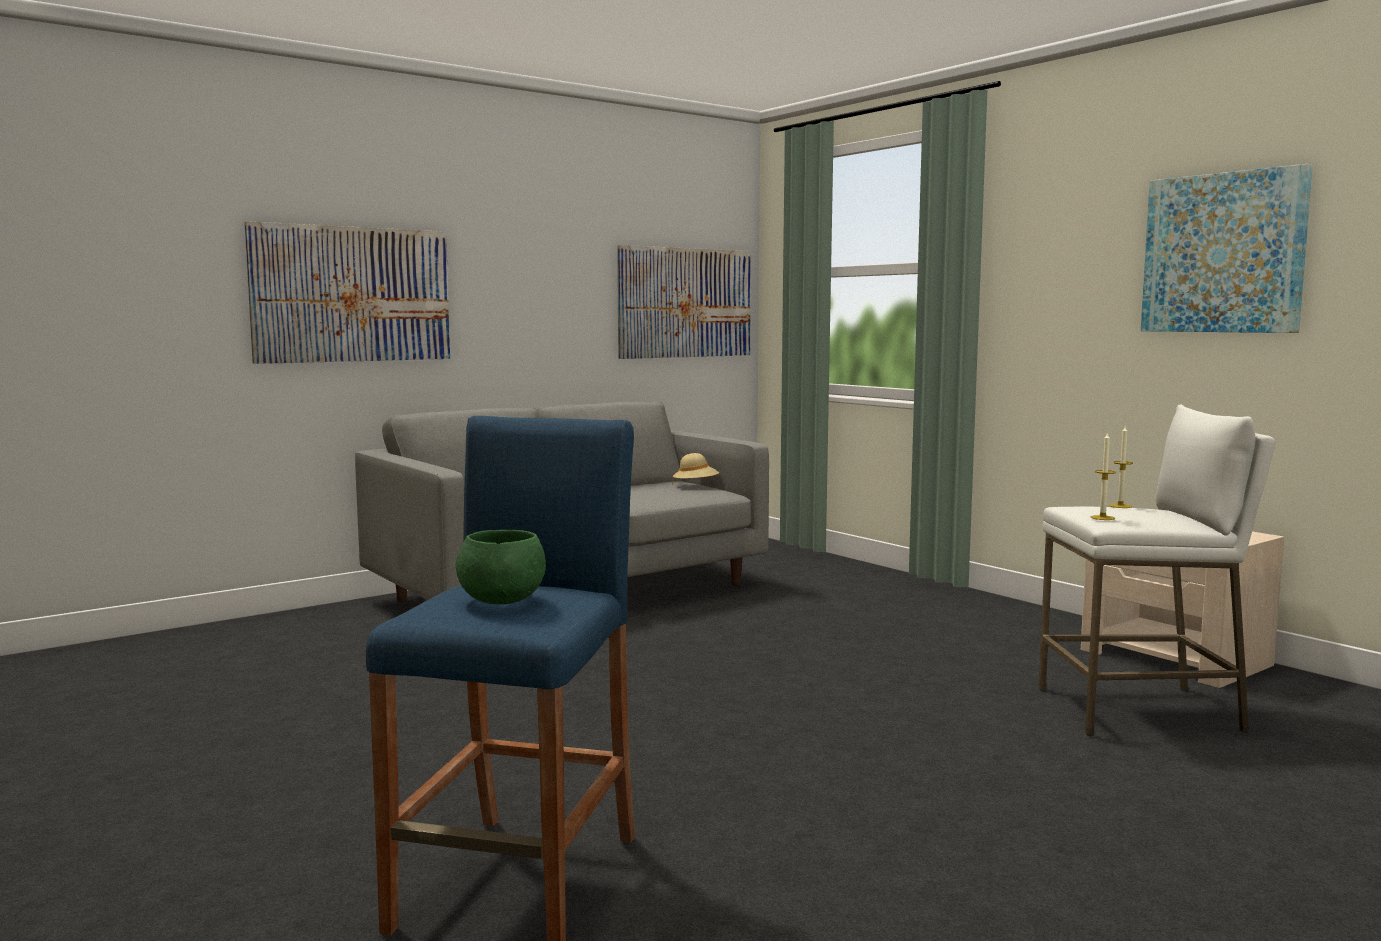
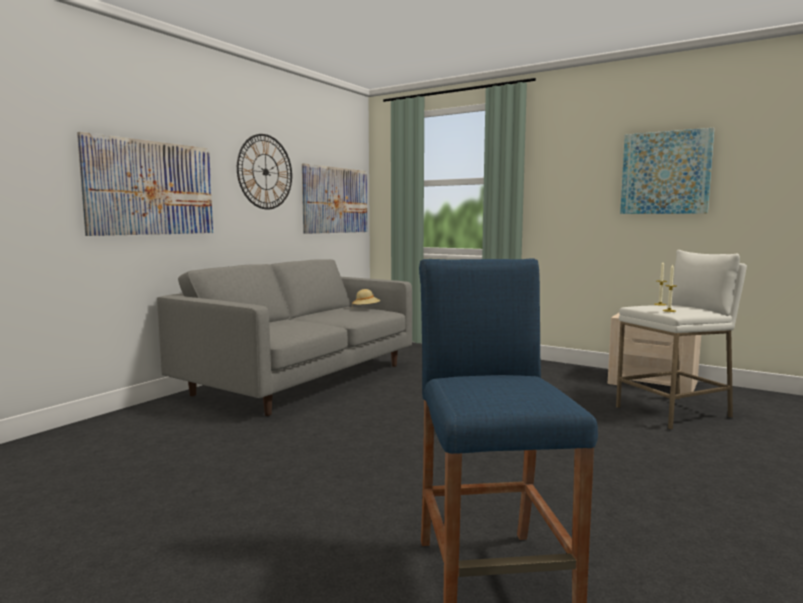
camera: 20 degrees left, 0 degrees up
(501, 601) = (509, 388): green bowl -> none
(547, 262) = (265, 172): none -> wall clock

